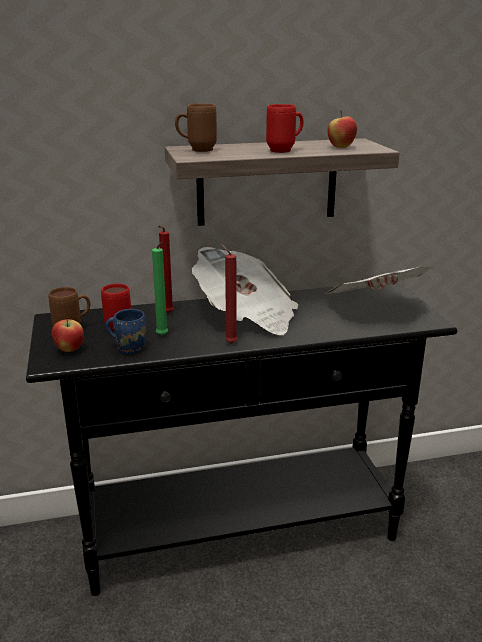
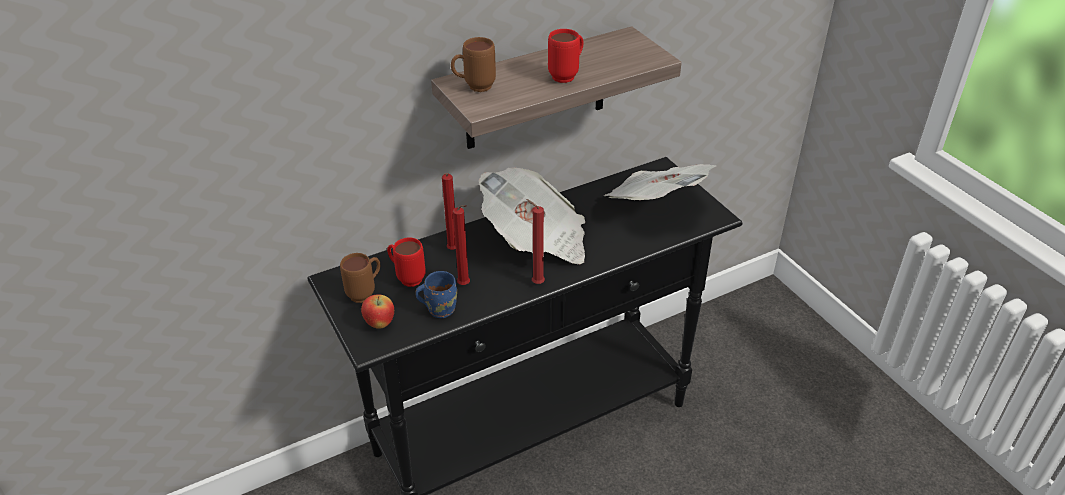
camera: 15 degrees left, 15 degrees up
(163, 336) = (465, 285): green candle -> red candle
(341, 147) = (620, 58): apple -> none

